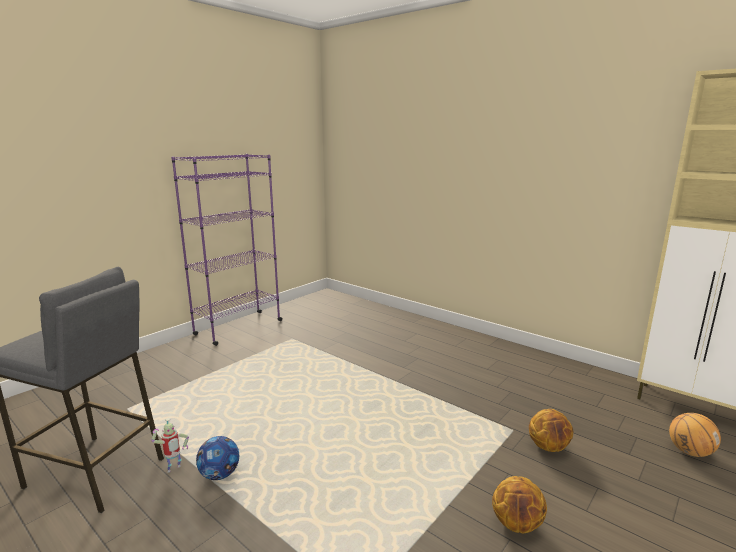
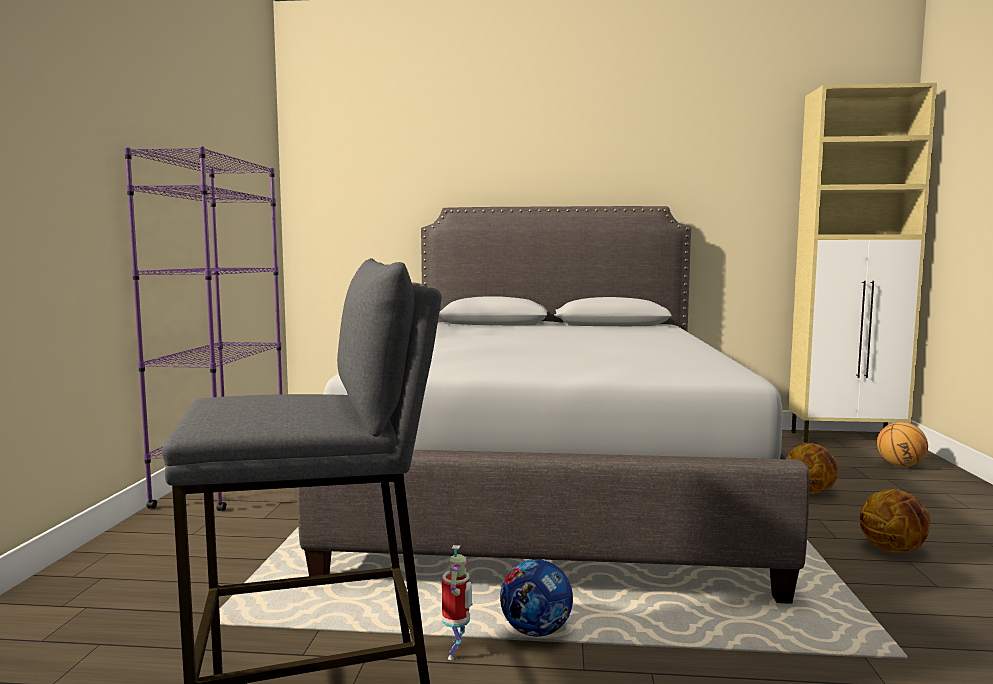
camera: 35 degrees left, 10 degrees down
(382, 377) = (549, 483): none -> grey bed

